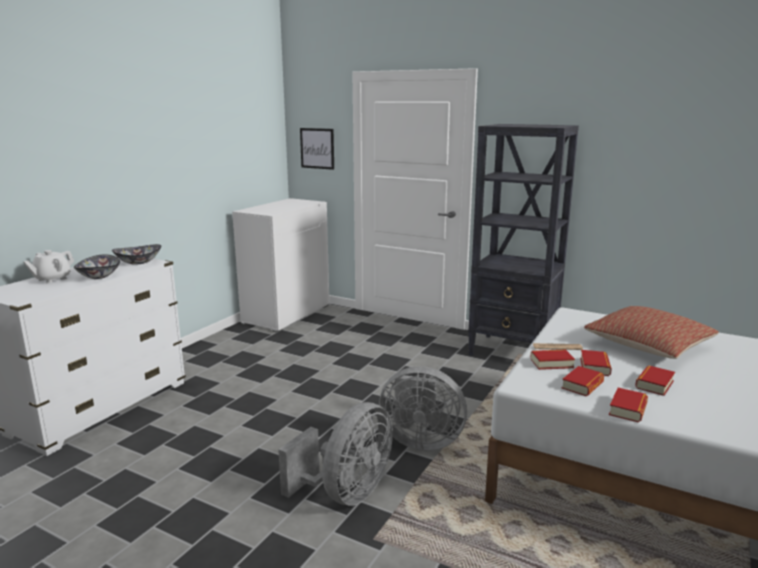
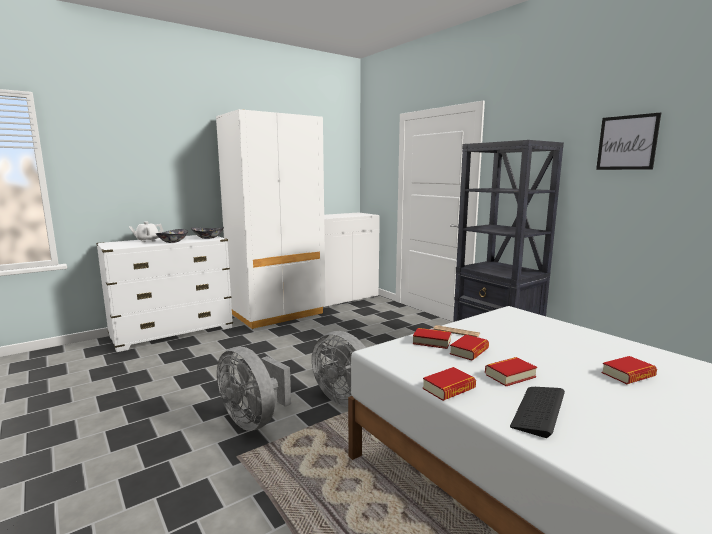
camera: 25 degrees right, 5 degrees down
(223, 351) = (277, 313): none -> white wardrobe
(317, 148) = (377, 174): picture -> picture (627, 142)
(347, 493) = (254, 420): grey fan -> grey fan turned 75 degrees clockwise
(582, 385) = (434, 362): book -> book (628, 375)
(648, 345) = (554, 345): pillow -> none
(711, 412) = (538, 410): none -> keyboard

